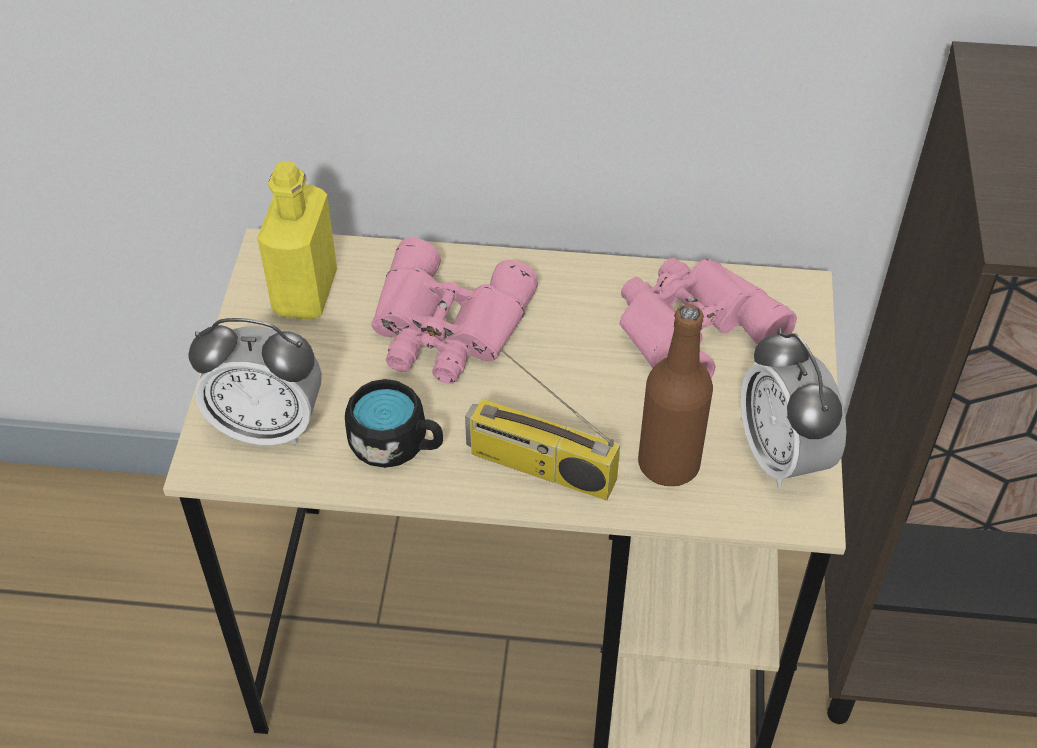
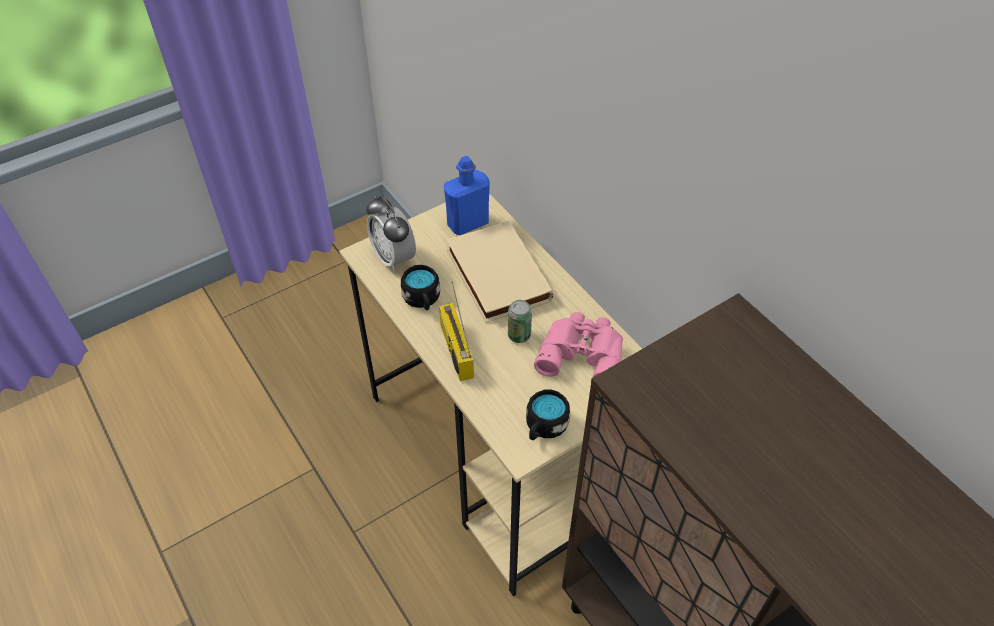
camera: 50 degrees right, 0 degrees up
(305, 293) = (468, 224): yellow bottle -> blue bottle
(446, 329) = (495, 276): pink binoculars -> beige book
(589, 376) = (519, 335): none -> can
(668, 464) = (499, 390): brown bottle -> none
(782, 456) = (544, 427): alarm clock -> black mug

